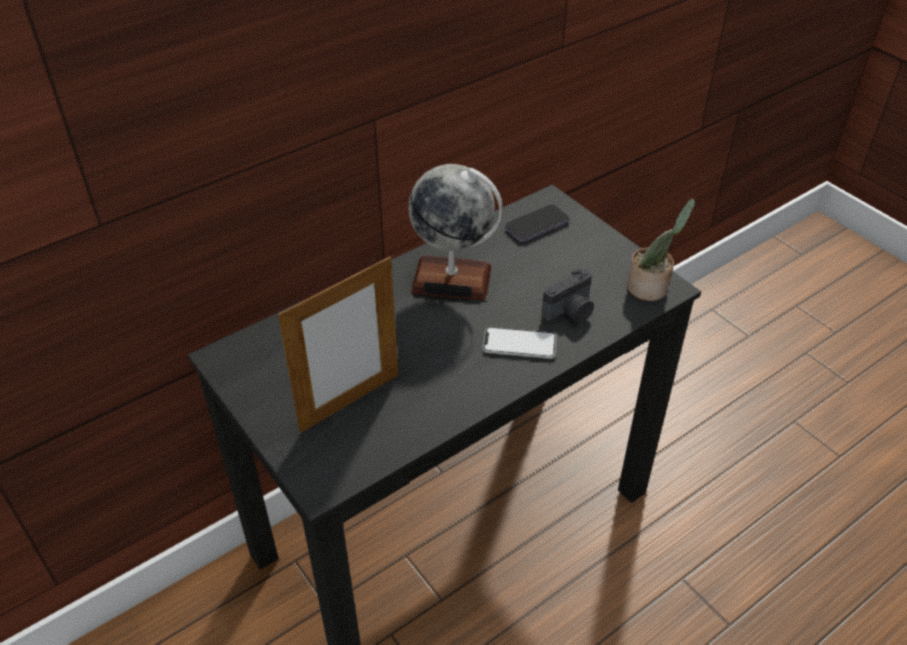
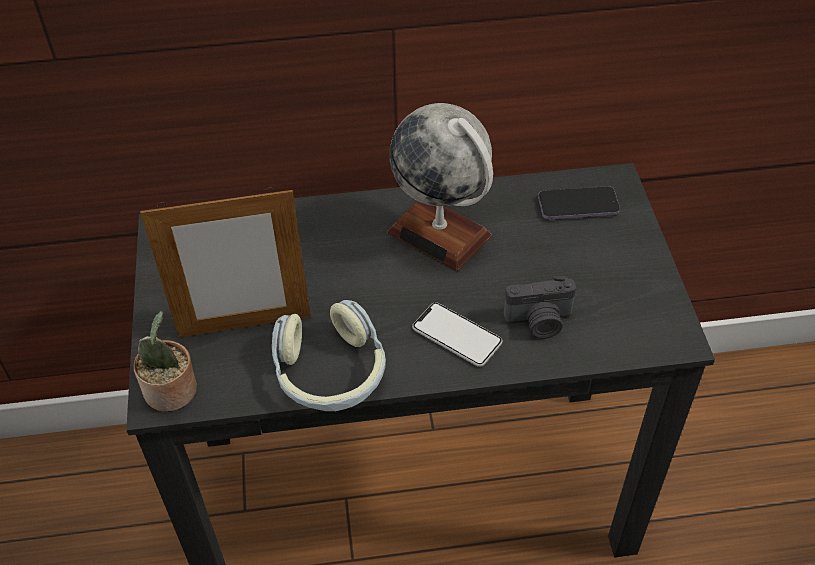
camera: 30 degrees right, 5 degrees up
(446, 408) = (330, 373): none -> headphones
(650, 288) = (654, 331): potted plant -> potted plant (173, 392)

